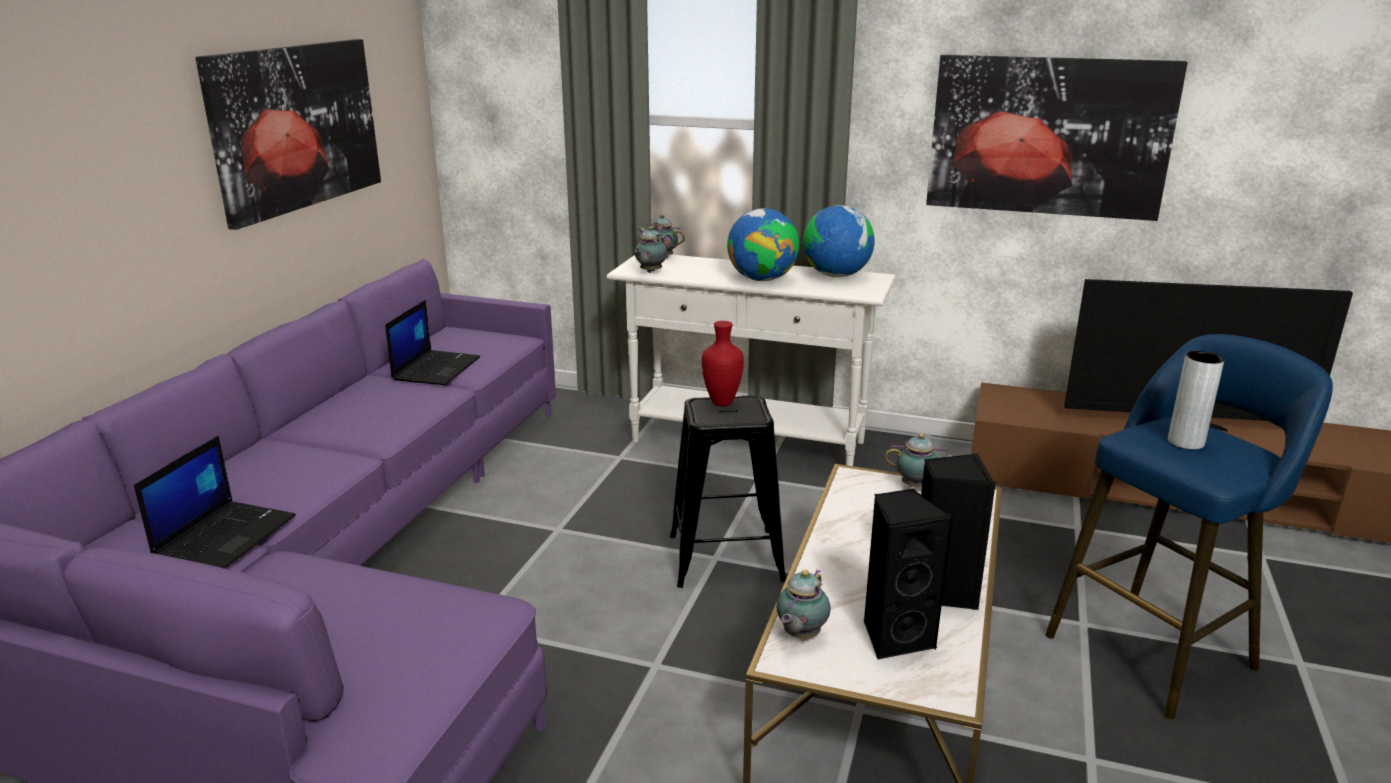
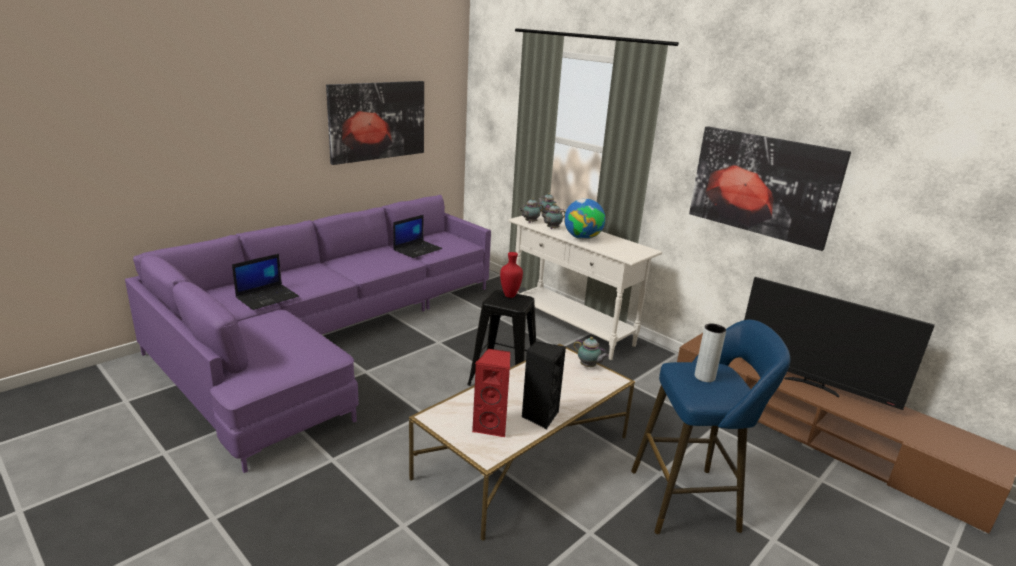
camera: 25 degrees right, 0 degrees up
(800, 635) = (449, 410): teapot -> teapot (552, 228)
(836, 275) = (626, 244): globe -> none
(895, 637) = (492, 426): black speaker -> red speaker

